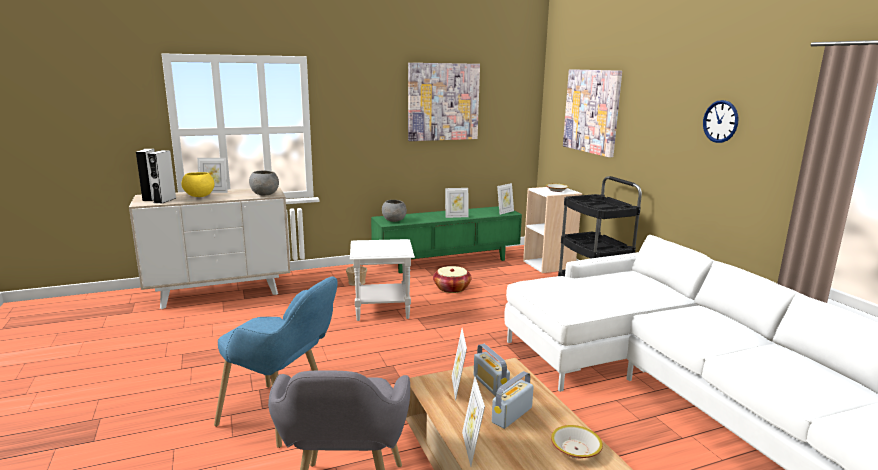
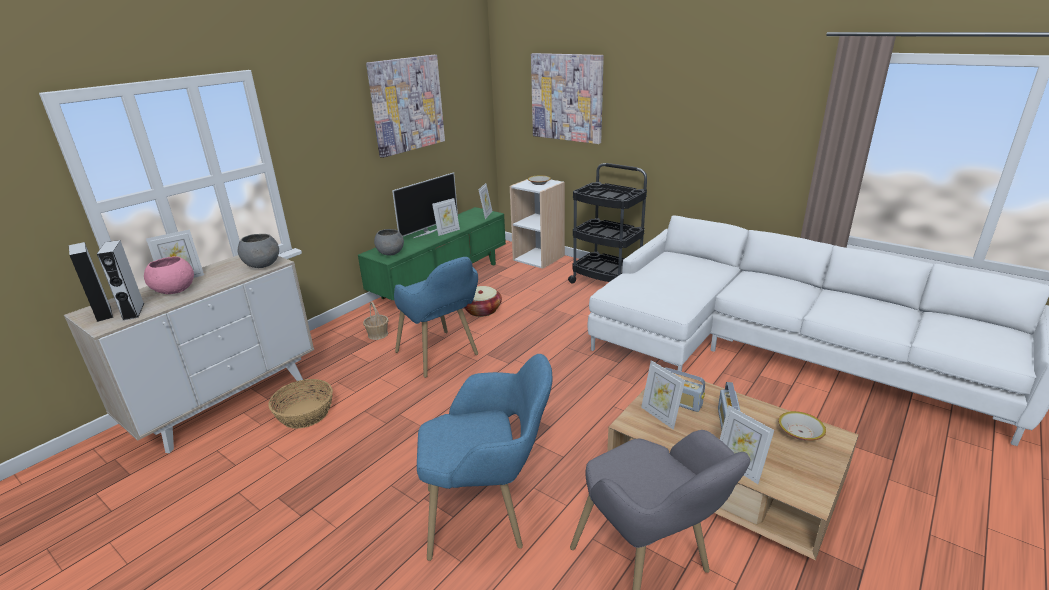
camera: 30 degrees left, 10 degrees up
(199, 196) = (175, 291): yellow bowl -> pink bowl
(254, 314) = (305, 413): none -> basket
(381, 310) = (442, 358): white side table -> blue armchair
(441, 214) = (428, 232): none -> television
(720, 121) = (727, 103): wall clock -> none

